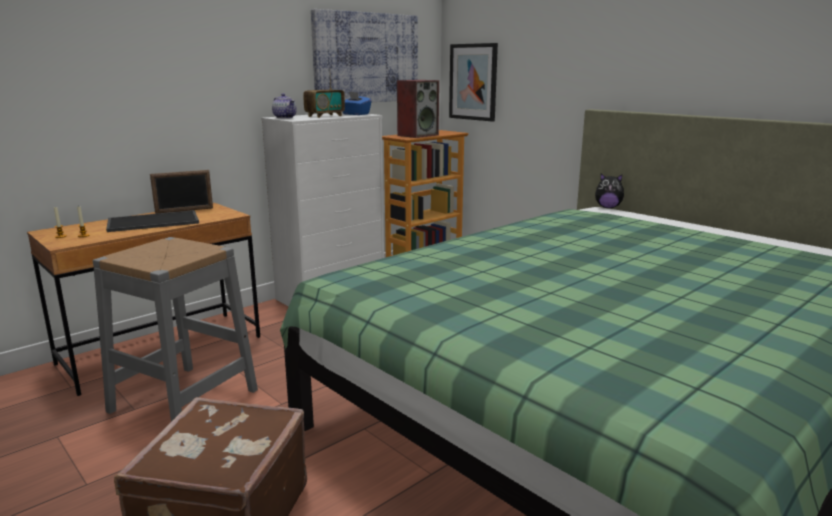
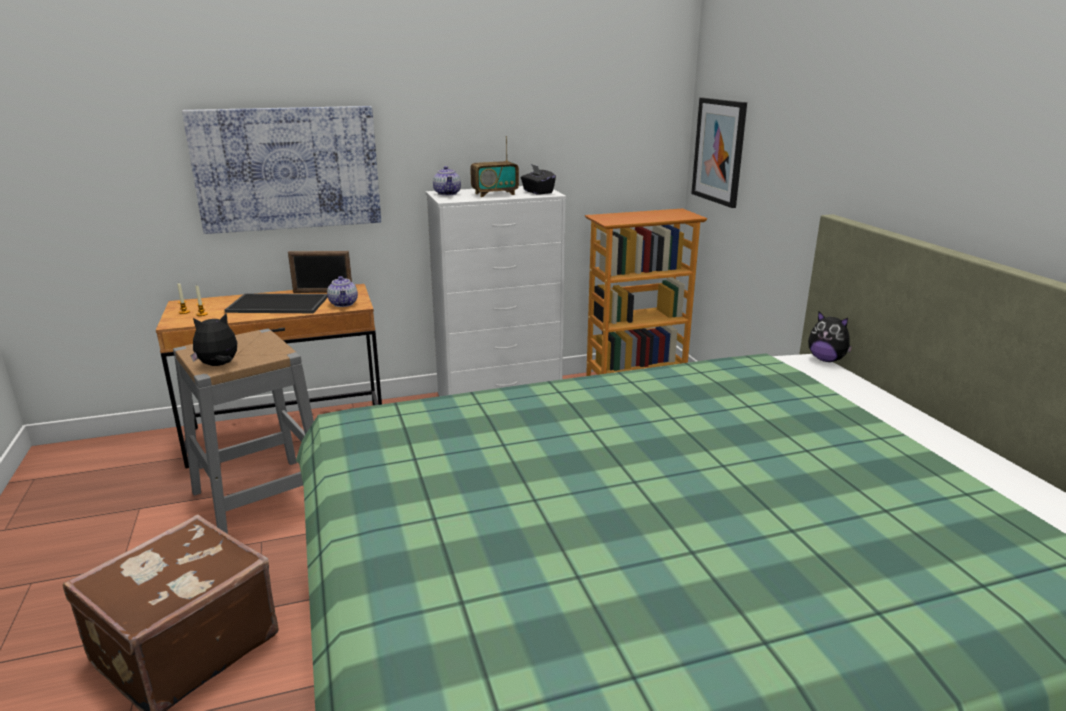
camera: 25 degrees right, 5 degrees up
(163, 263) = (219, 365): none -> plush toy
(218, 215) = (344, 304): none -> teapot
(355, 114) = (537, 192): blue tissue box -> black tissue box
(365, 58) = (573, 118): picture -> picture (288, 168)
(418, 135) = (633, 217): speaker -> none

